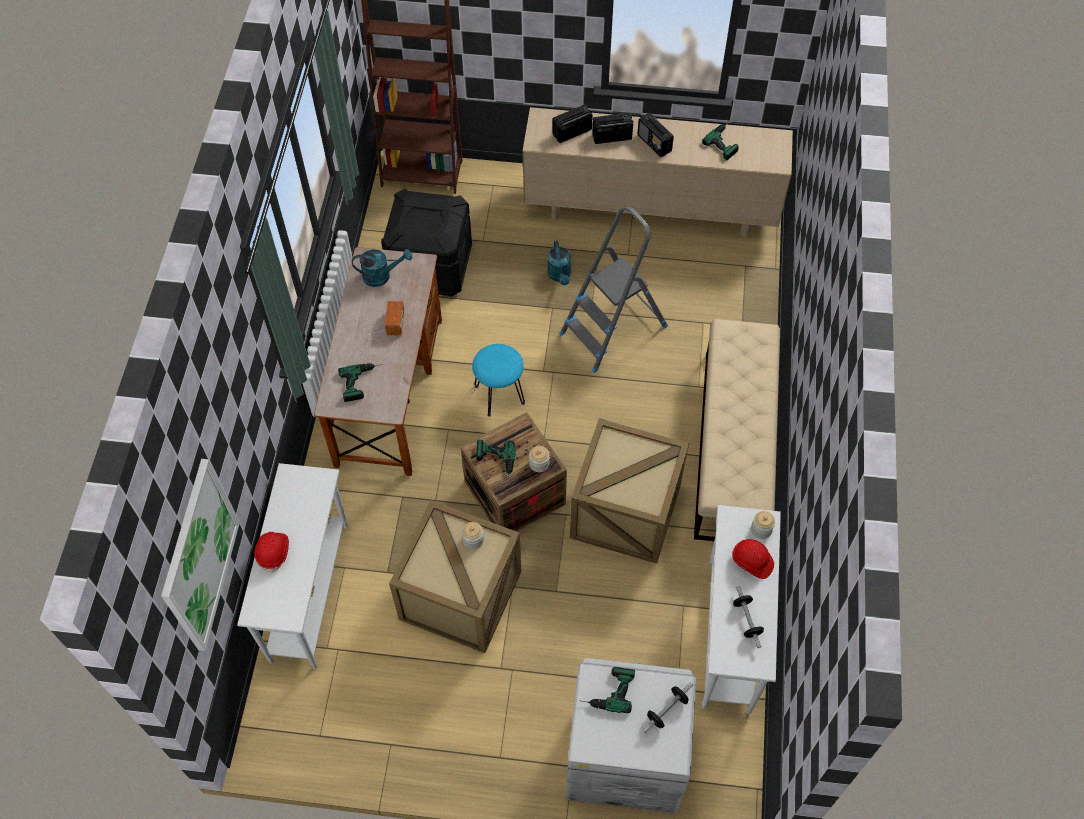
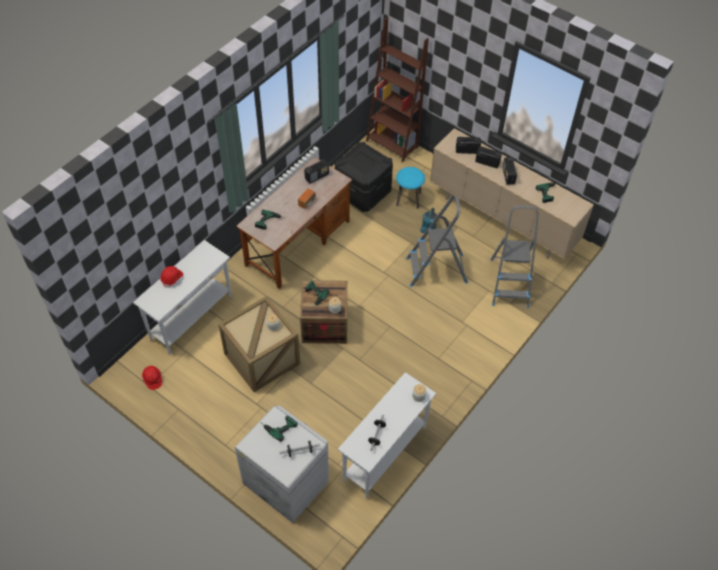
camera: 30 degrees right, 5 degrees down
(199, 556) = (119, 248): picture -> none
(382, 275) = (317, 176): turquoise watering can -> radio
(499, 395) = (352, 272): turquoise stool -> turquoise stool (408, 199)
(626, 513) = (375, 364): crate -> none
(721, 298) = (509, 283): none -> grey step ladder
(732, 447) = (457, 362): beige bench -> none
(752, 562) = (401, 409): red hard hat -> red hard hat (152, 379)

